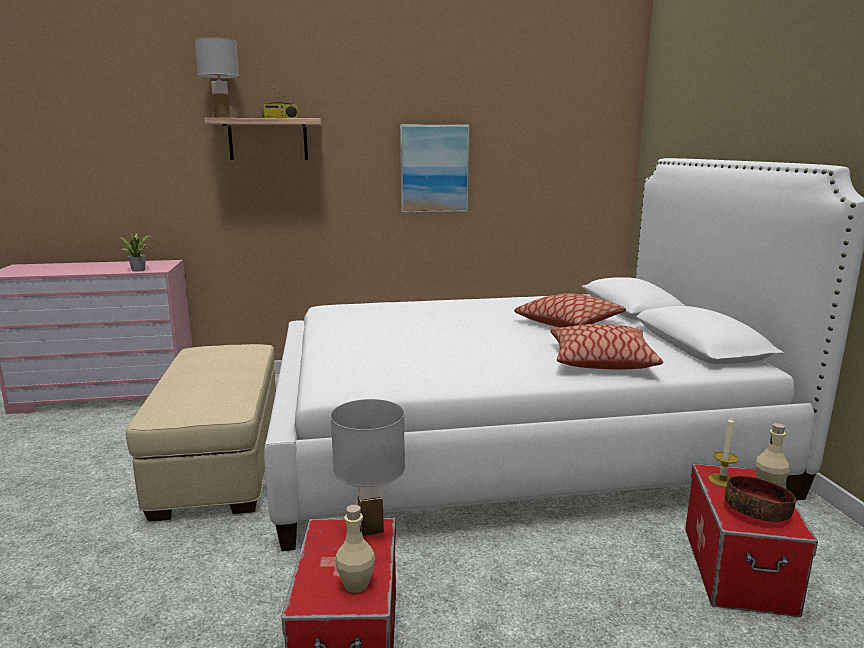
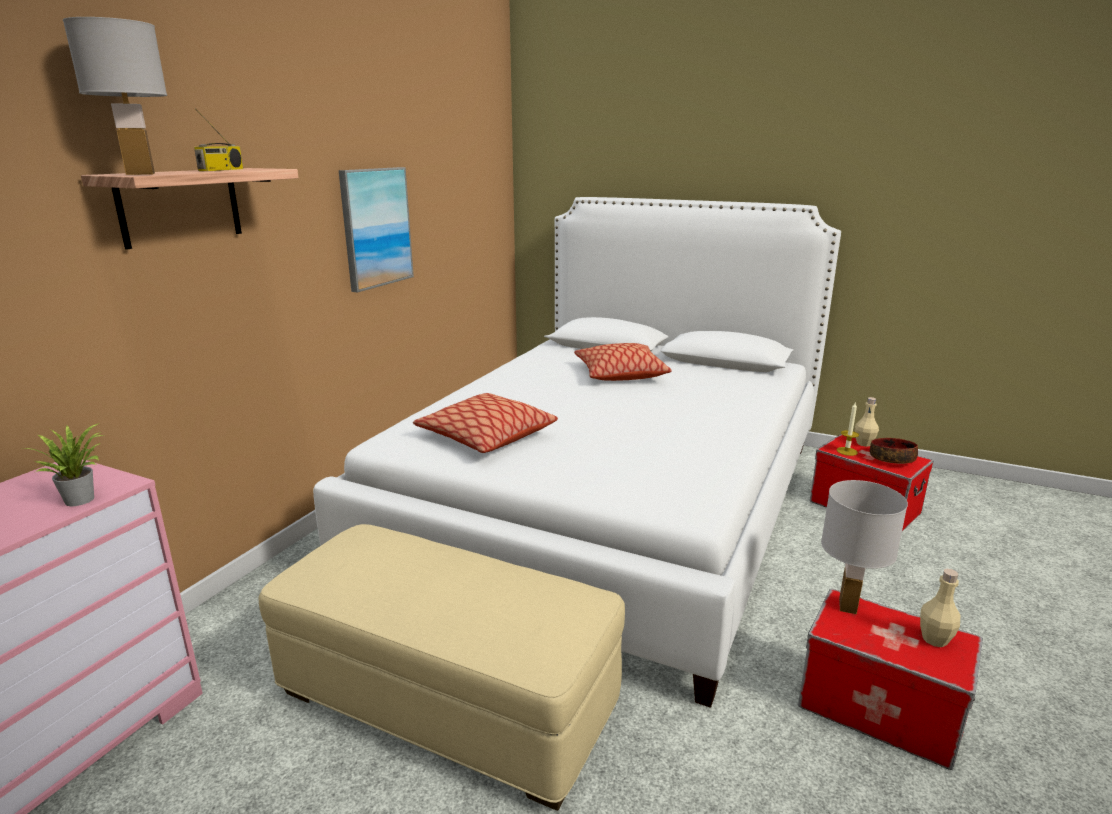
camera: 55 degrees left, 5 degrees up
(600, 361) = (729, 395): pillow -> pillow (486, 436)

